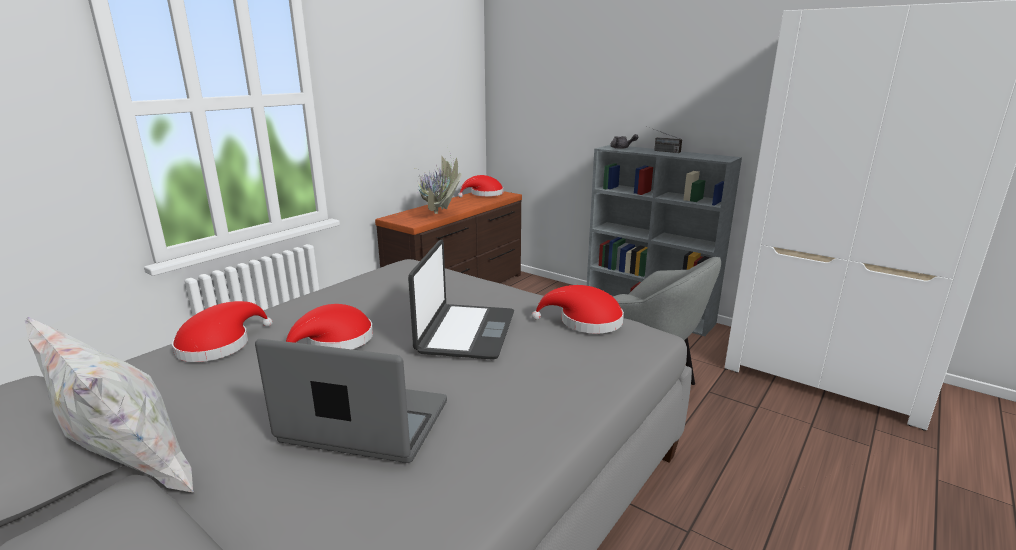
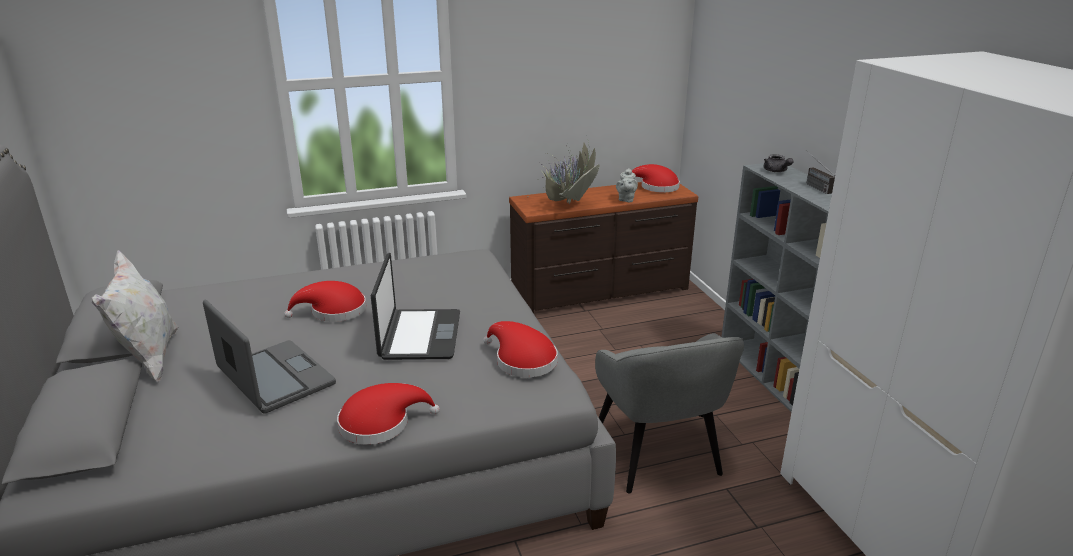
camera: 35 degrees right, 5 degrees up
(219, 345) = (271, 289): red hat -> red hat (380, 423)
(465, 332) = (419, 336): laptop -> laptop turned 45 degrees counterclockwise
(475, 204) = (626, 199): none -> grey teapot

